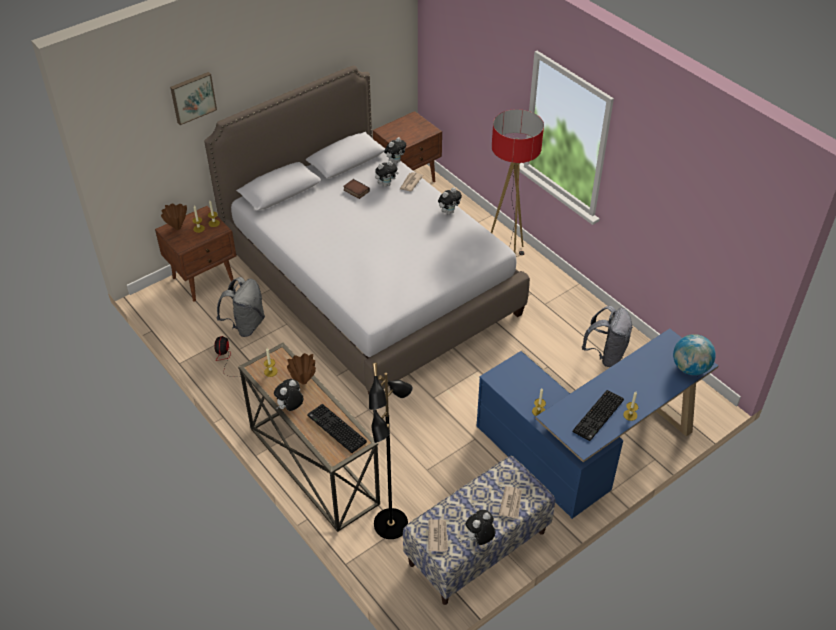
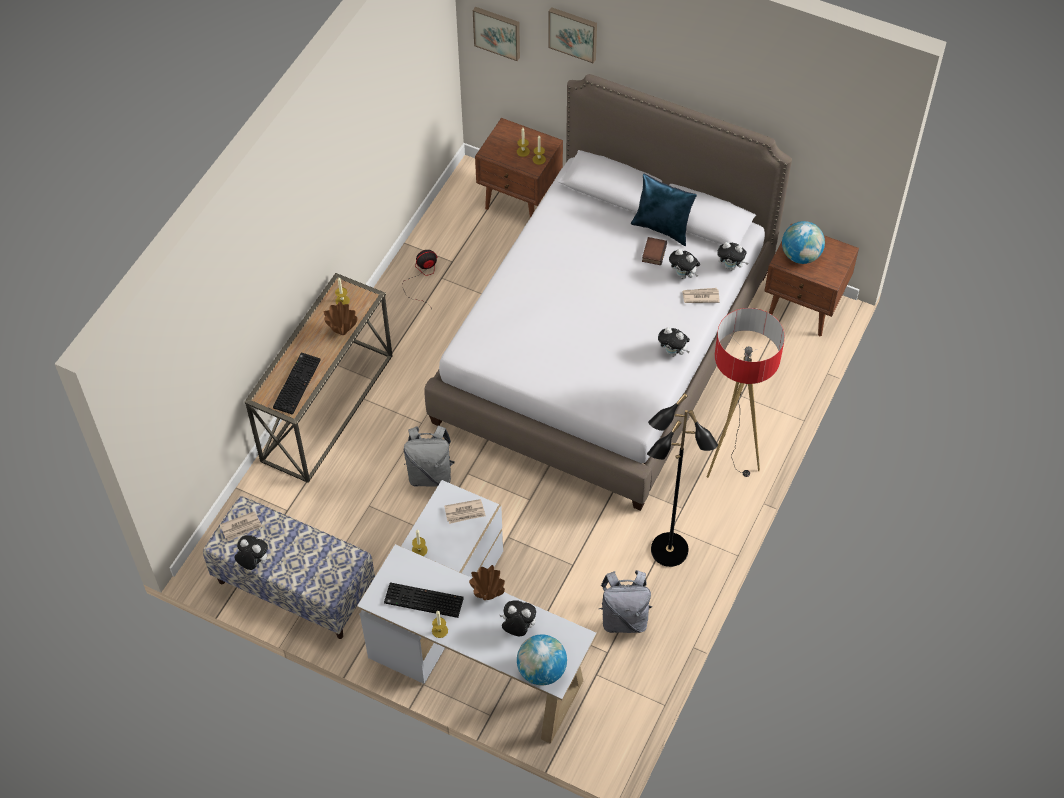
camera: 65 degrees right, 10 degrees up
(132, 149) = (497, 32): none -> picture
(177, 228) = (513, 134): brown vase -> brown vase (487, 596)
(246, 325) = (477, 267): grey backpack -> grey backpack (430, 474)
(290, 408) = (305, 336): plush toy -> plush toy (518, 628)
(337, 179) = (662, 228): none -> blue pillow
(392, 525) = (288, 503): black floor lamp -> black floor lamp (669, 551)
(402, 135) = (800, 256): none -> globe
(511, 503) = (308, 574): newspaper -> newspaper (465, 512)
(587, 448) = (471, 643): blue desk -> white desk

